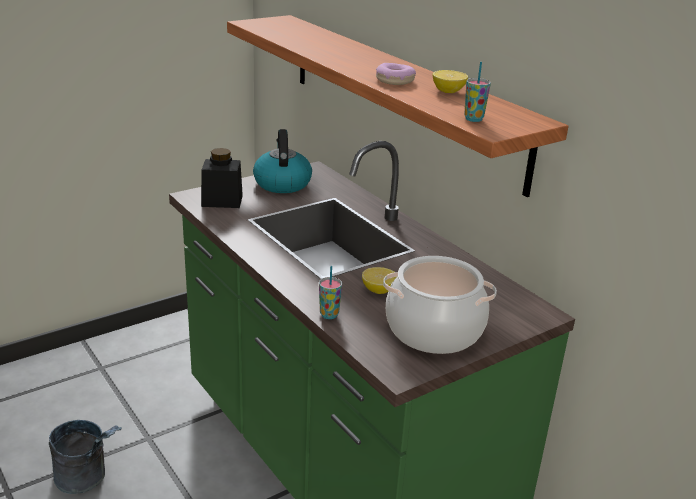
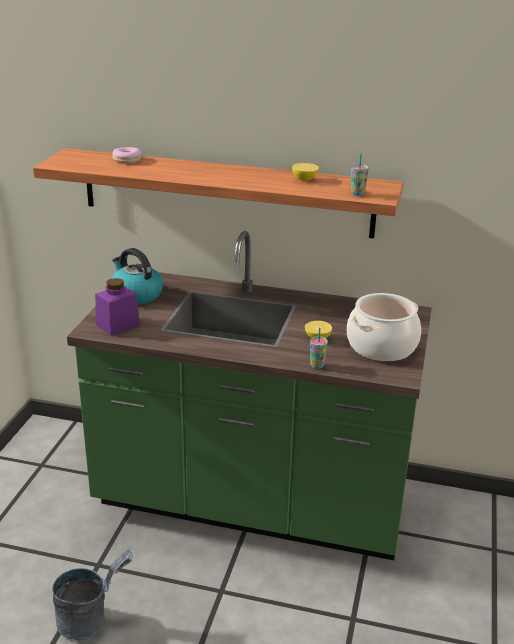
camera: 40 degrees left, 0 degrees up
(222, 201) = (118, 325): black jar -> purple jar
(395, 80) = (260, 181): donut -> donut (127, 160)

